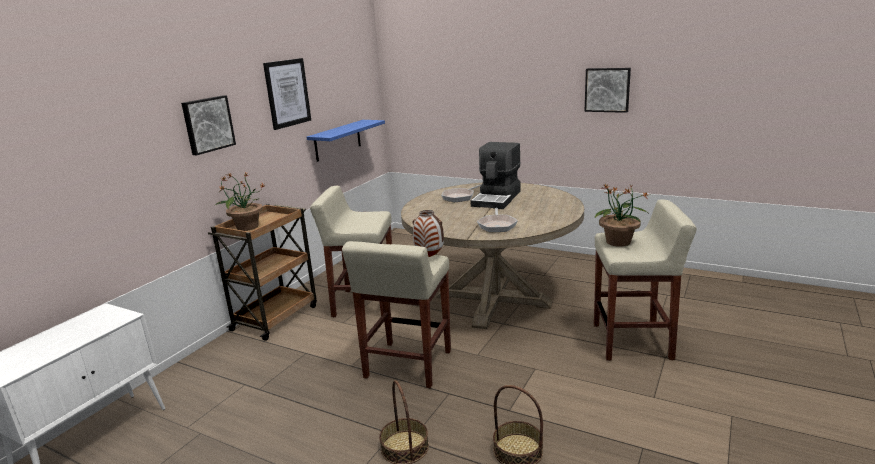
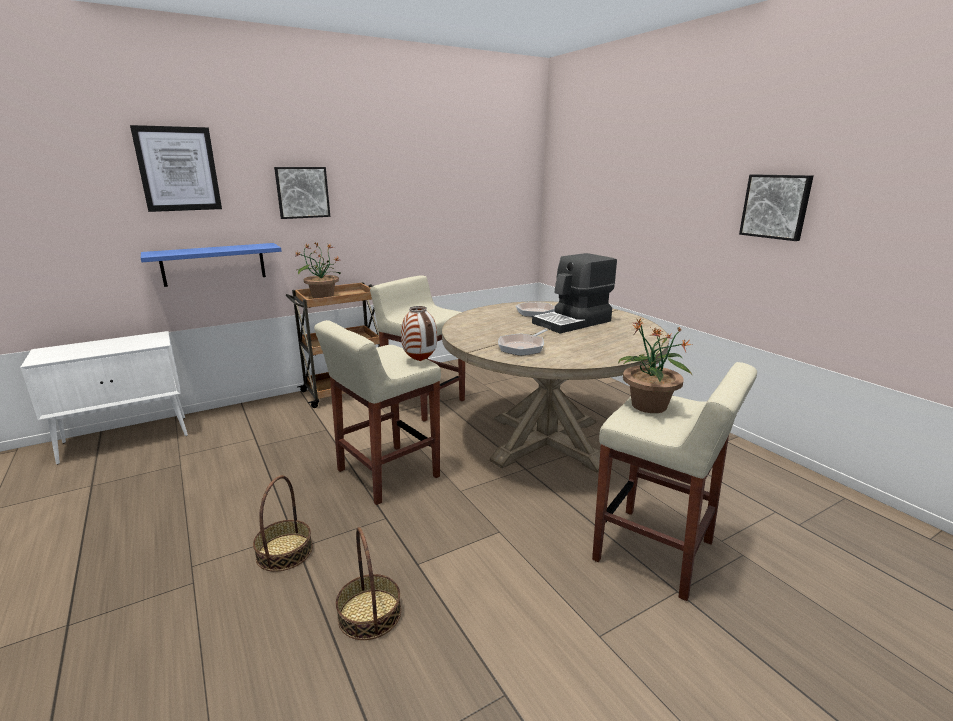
camera: 30 degrees right, 0 degrees up
(287, 93) = (406, 176): picture -> picture (178, 169)
(337, 140) = (468, 235): blue shelf -> blue shelf (214, 264)

